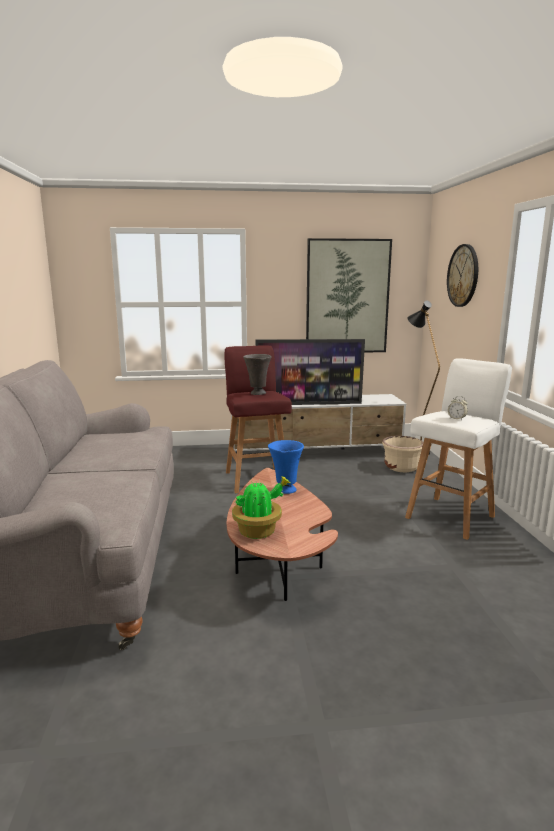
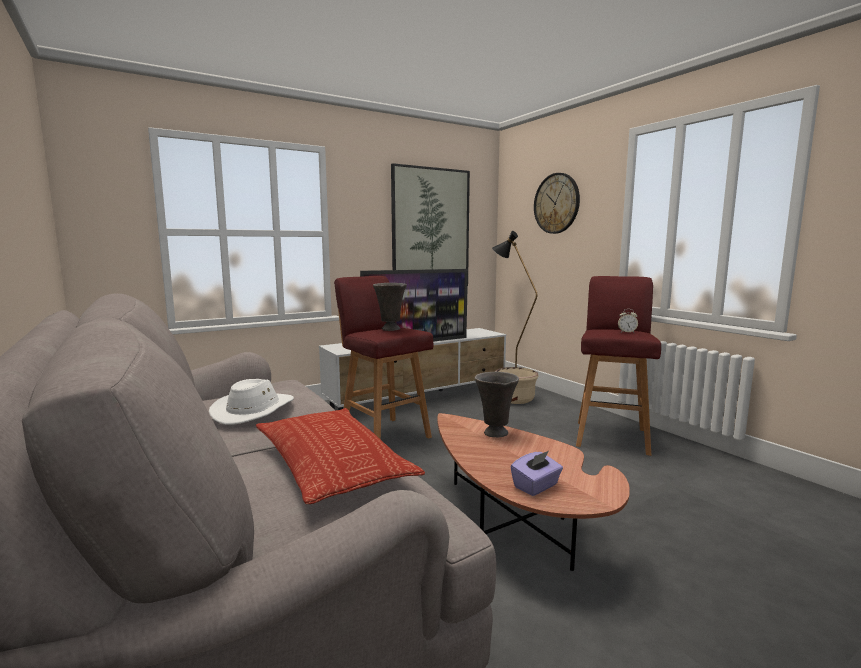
camera: 25 degrees left, 5 degrees down
(106, 485) = (331, 462): none -> pillow
(108, 445) = (254, 410): none -> white hat
(259, 531) = (536, 486): potted plant -> purple tissue box
(285, 490) = (495, 433): blue vase -> grey vase
(451, 516) = (611, 436): white stool -> red stool

